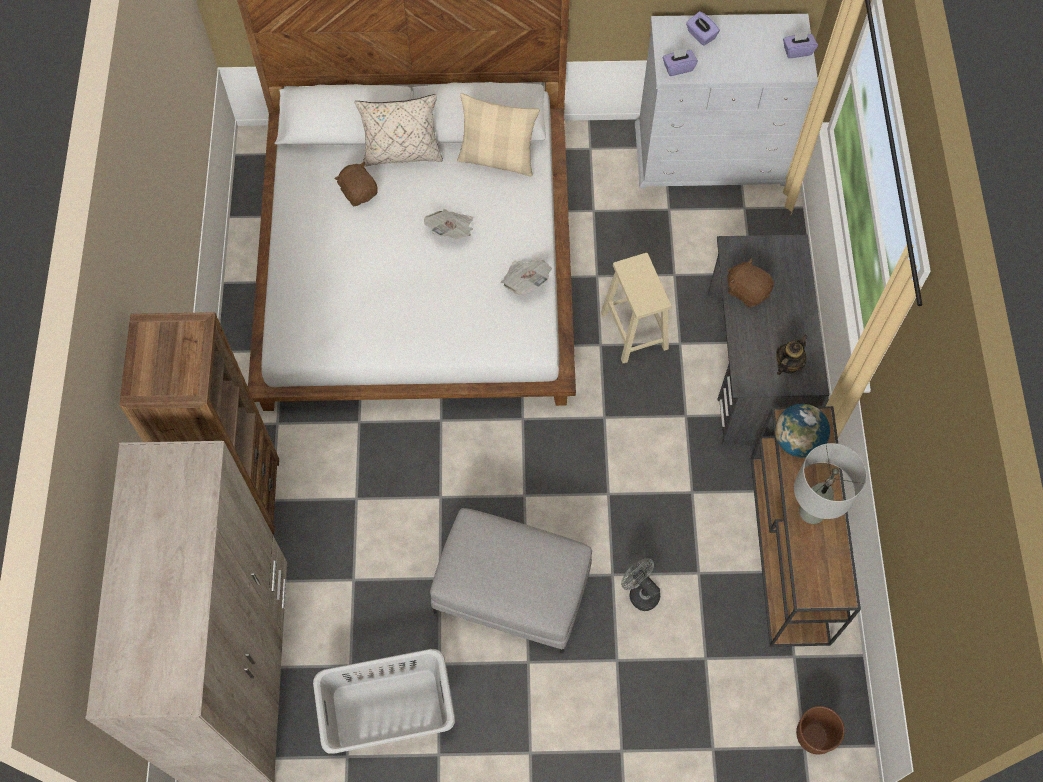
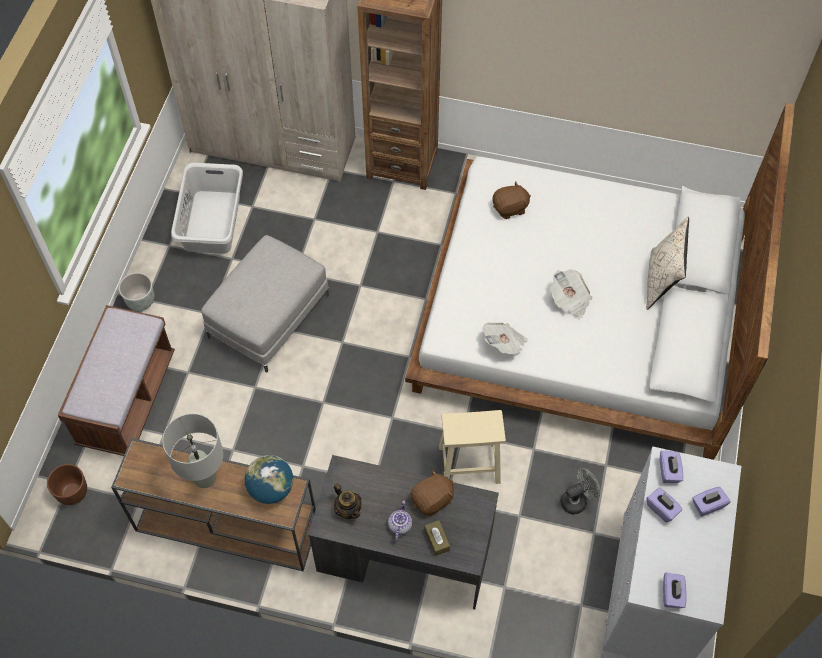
camera: 105 degrees right, 5 degrees down
(359, 192) = (625, 242): brown plush toy -> brown plush toy (510, 208)
(497, 159) = (640, 352): beige pillow -> none
(534, 759) = (140, 301): none -> grey planter
(640, 592) = (233, 403): grey fan -> grey fan (577, 500)
(676, 720) = (127, 400): none -> brown bench
(718, 68) = (662, 509): none -> purple tissue box
(785, 314) = (399, 525): none -> teapot
(787, 277) = (437, 540): none -> brown tissue box

